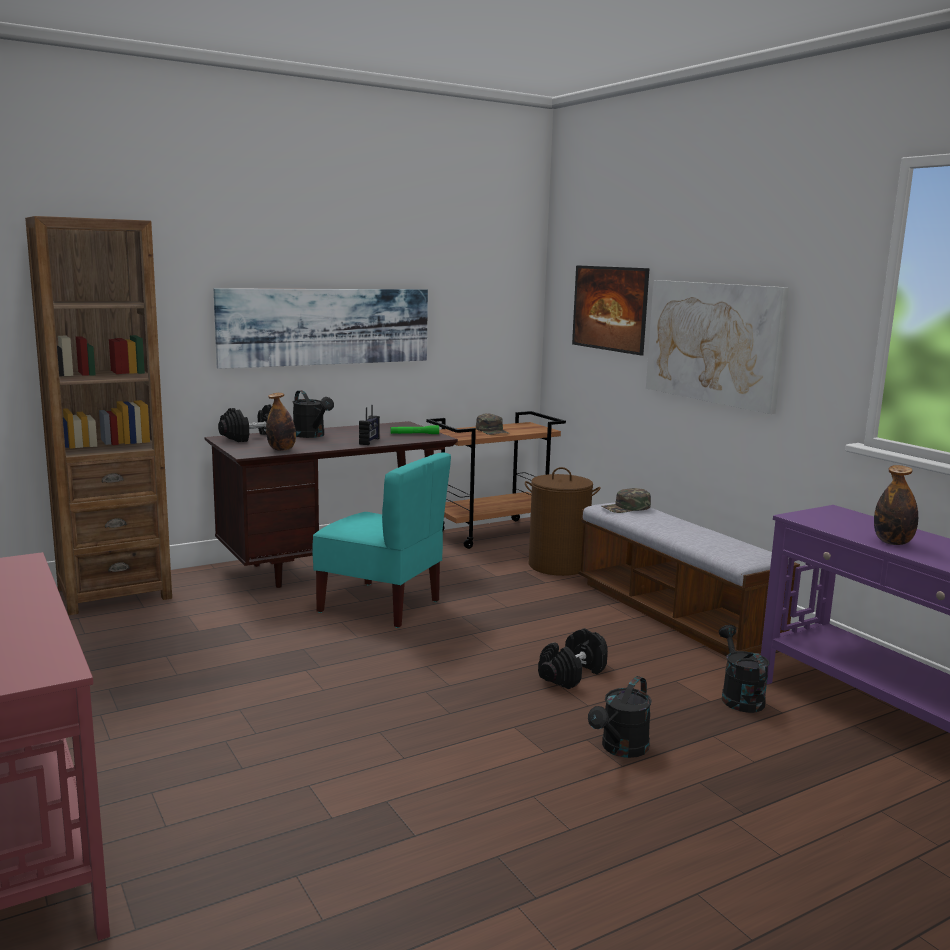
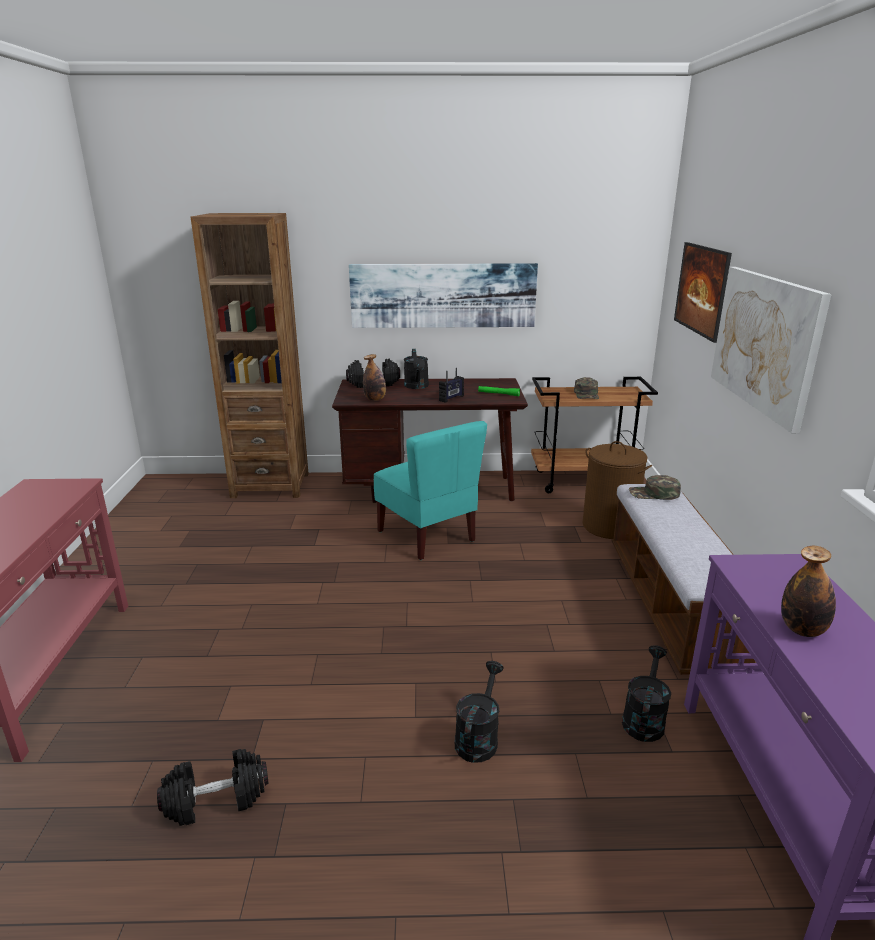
camera: 30 degrees right, 10 degrees up
(572, 674) = (512, 644): black dumbbell -> black dumbbell (217, 799)
(621, 749) = (478, 737): black watering can -> black watering can turned 135 degrees clockwise

